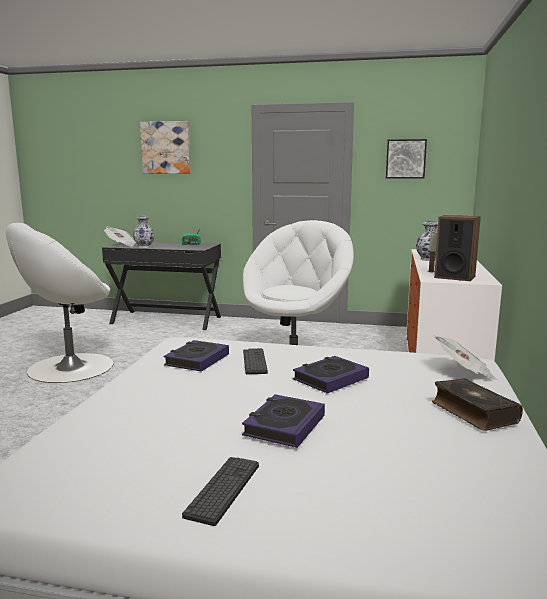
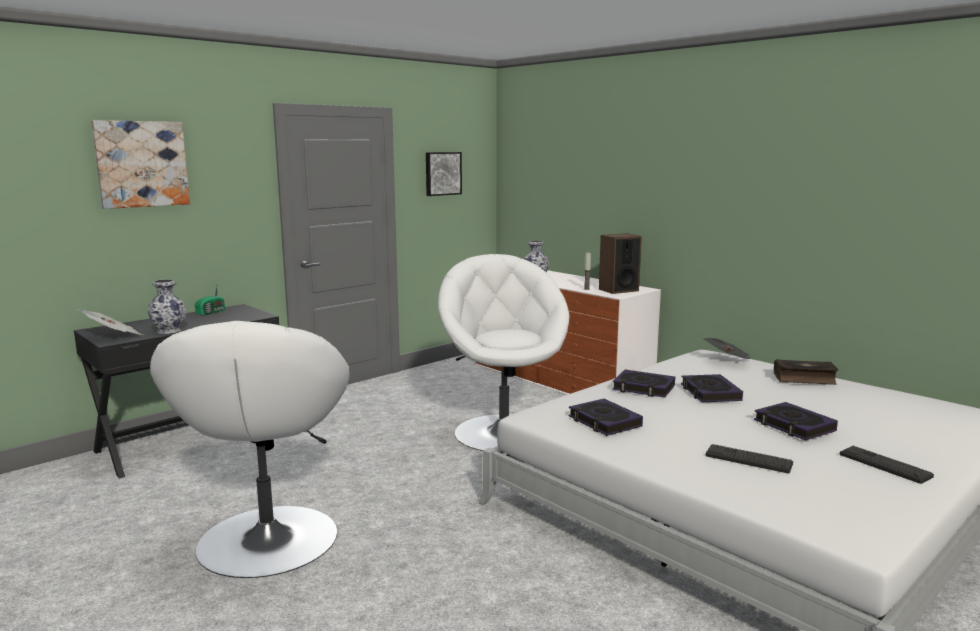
camera: 55 degrees left, 0 degrees up
(254, 362) = (640, 404): keyboard -> keyboard (748, 459)
(302, 356) = (643, 388): none -> book

